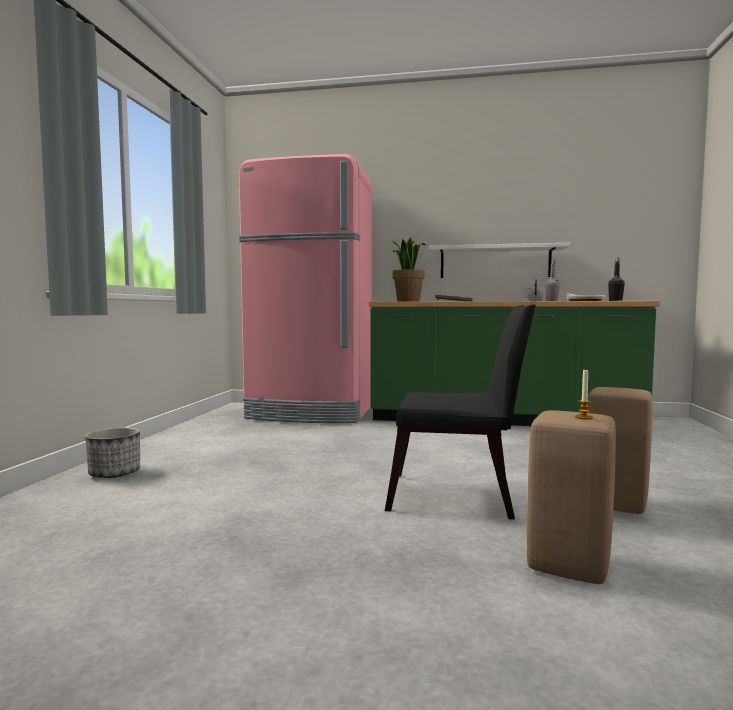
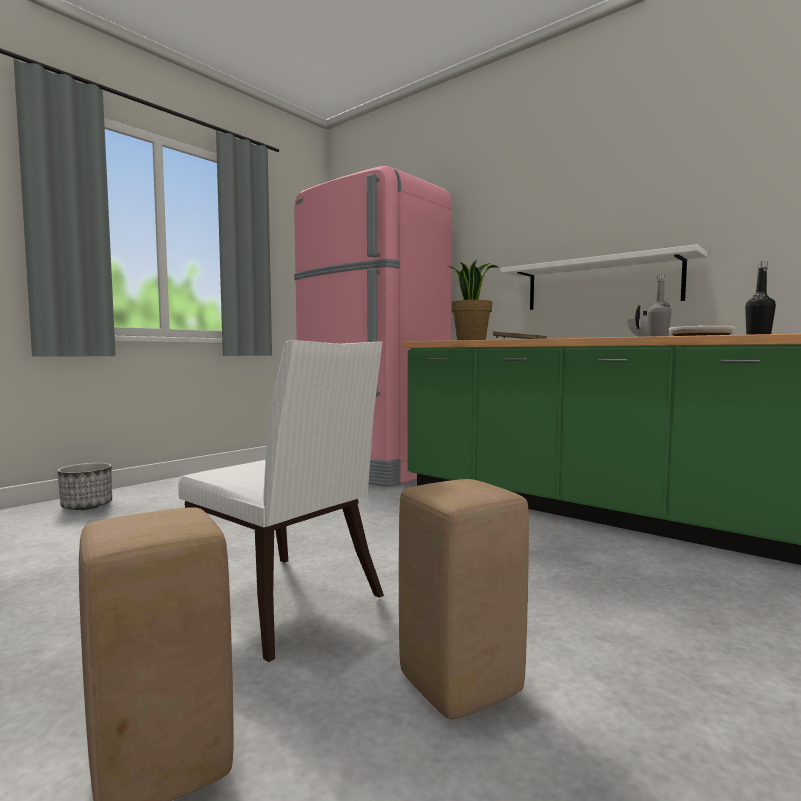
camera: 30 degrees right, 0 degrees up
(459, 496) = (284, 607): black chair -> white chair
(583, 417) = (135, 529): candle -> none

